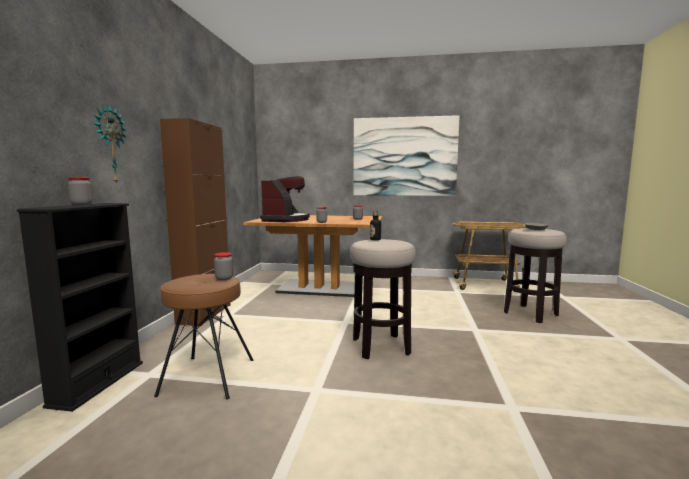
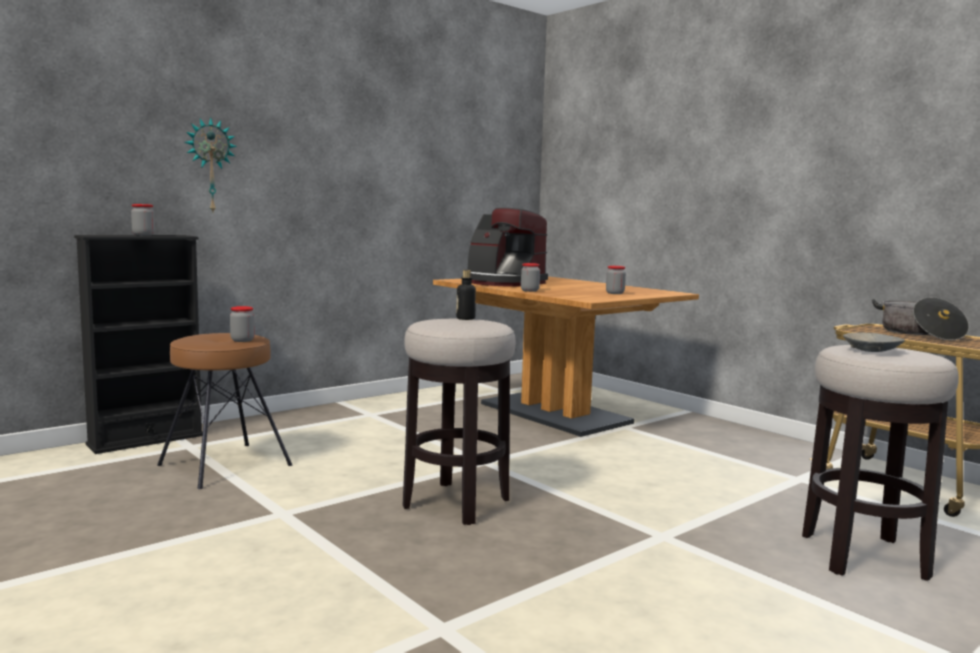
camera: 40 degrees right, 0 degrees up
(204, 314) = (349, 407): brown cabinet -> none
(286, 220) = (502, 283): coffee machine -> coffee machine turned 75 degrees clockwise
(404, 157) = (775, 172): picture -> none
(484, 223) = (919, 333): none -> cooking pot

